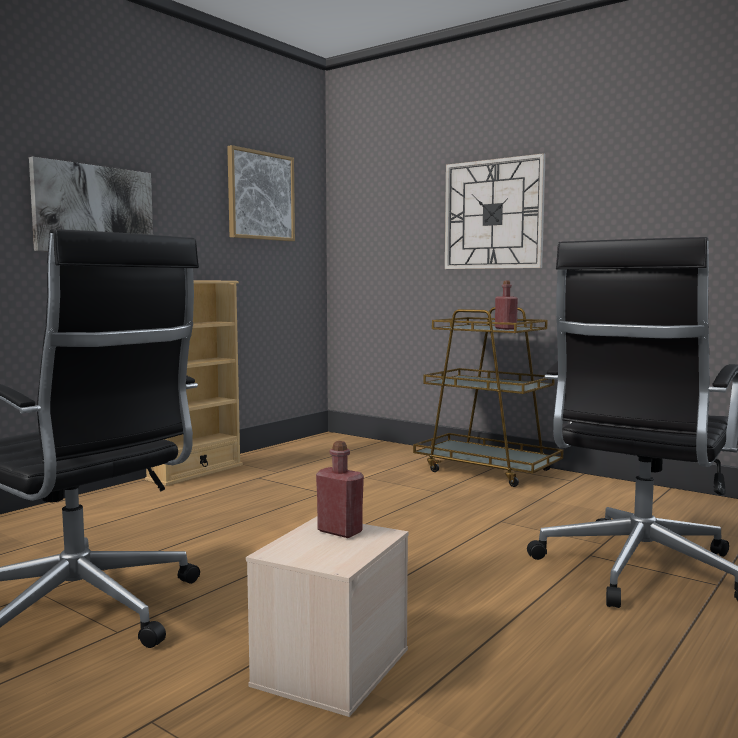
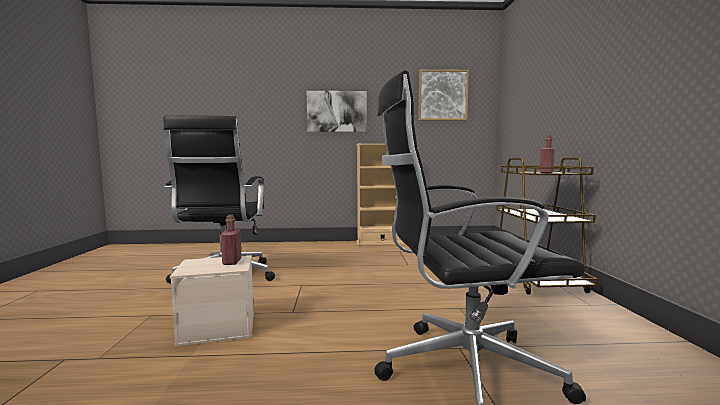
camera: 50 degrees right, 0 degrees up
(493, 214) = (573, 85): wall clock -> none

